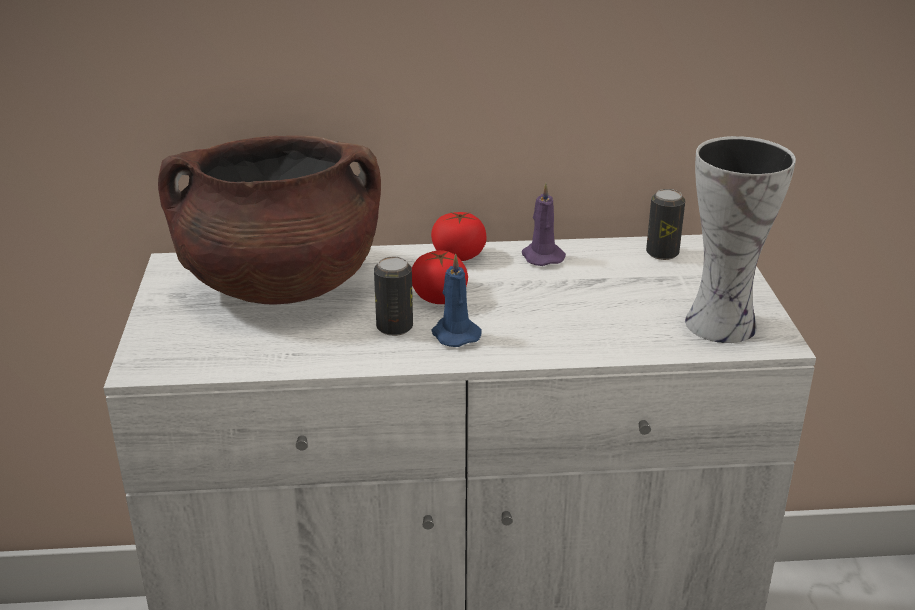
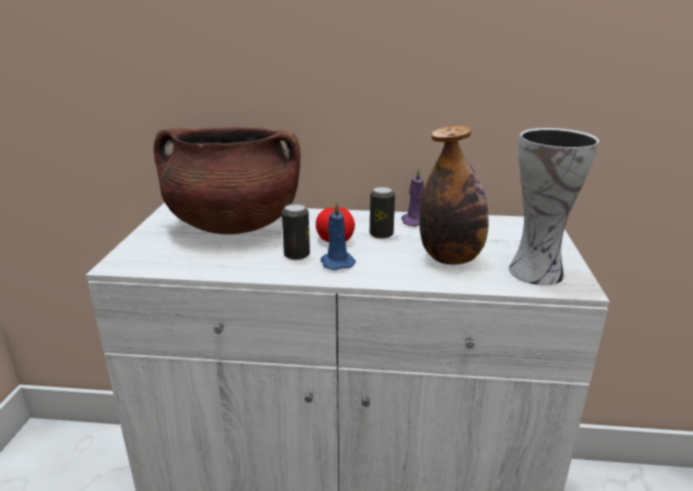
camera: 10 degrees right, 5 degrees down
(458, 256) = (358, 217): tomato -> none
(606, 313) = (451, 258): none -> bottle
(662, 253) = (501, 225): can -> can (381, 234)

